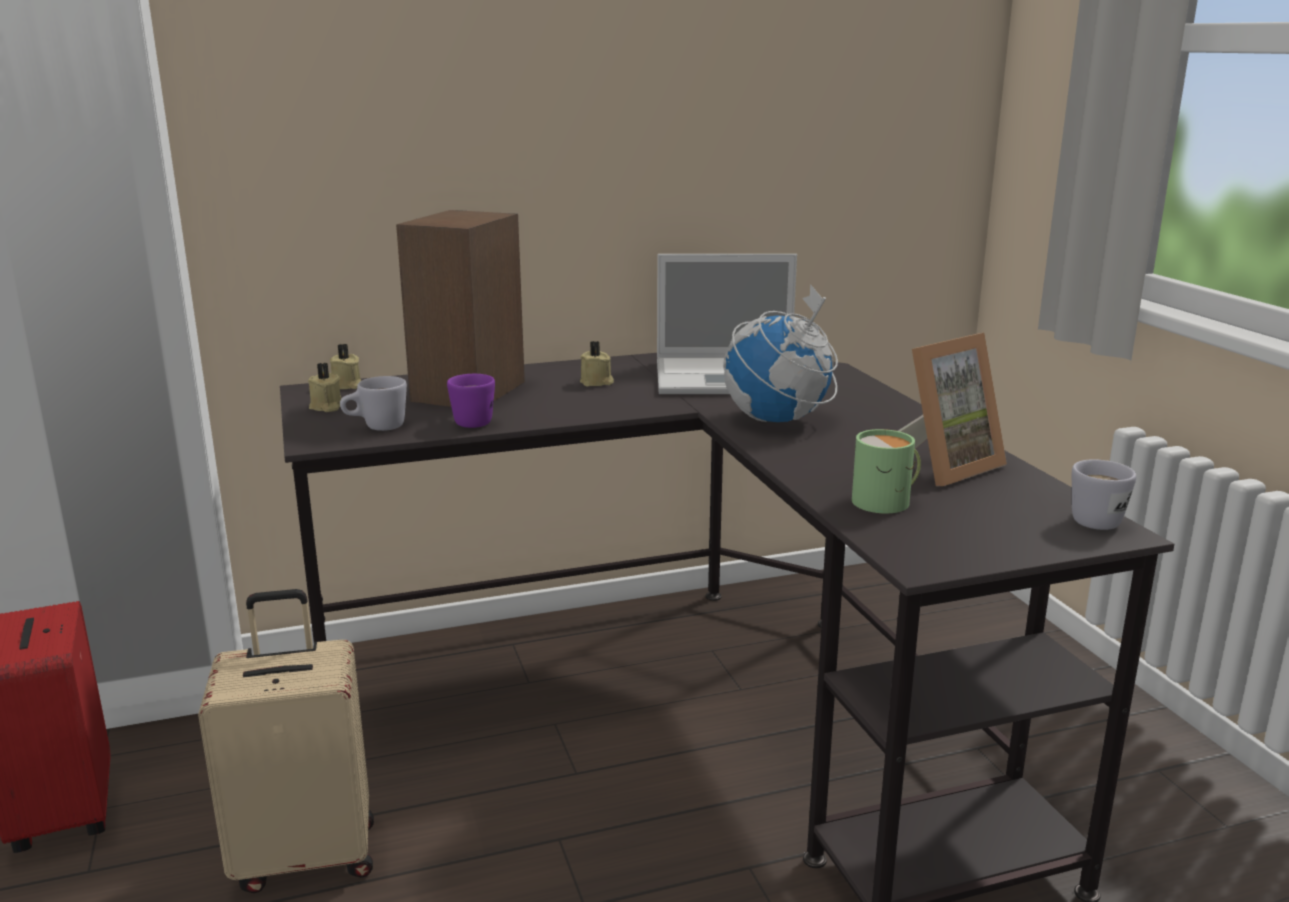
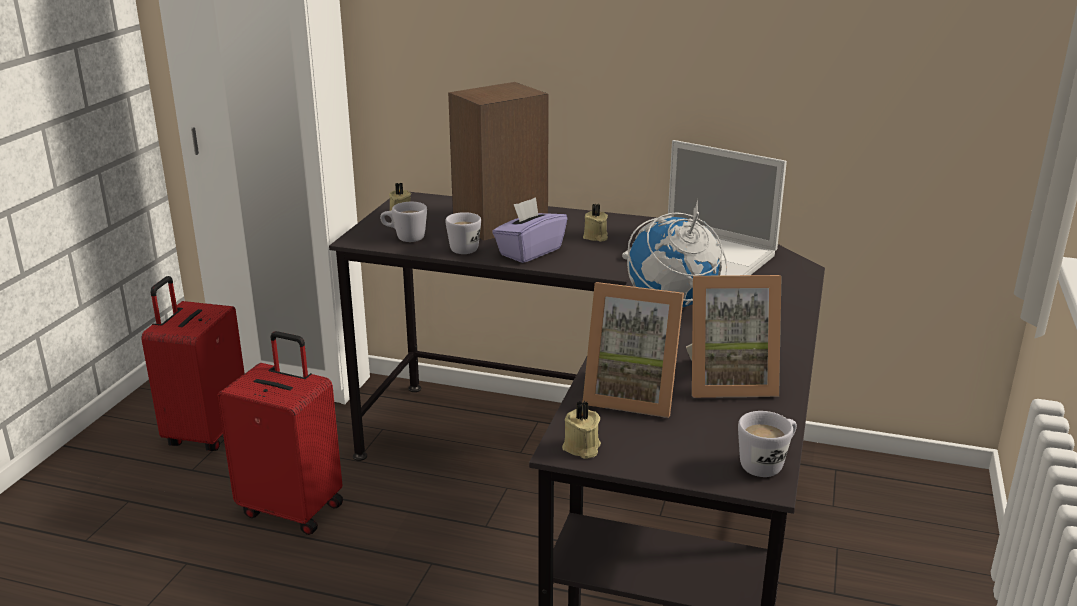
camera: 35 degrees right, 5 degrees up
(306, 854) = (293, 508): beige suitcase -> red suitcase
(347, 386) = (435, 200): beige candle -> beige candle (581, 448)
(468, 421) = (464, 247): purple mug -> white mug
(551, 409) = (529, 252): none -> purple tissue box
(887, 501) = (632, 395): green mug -> picture frame

